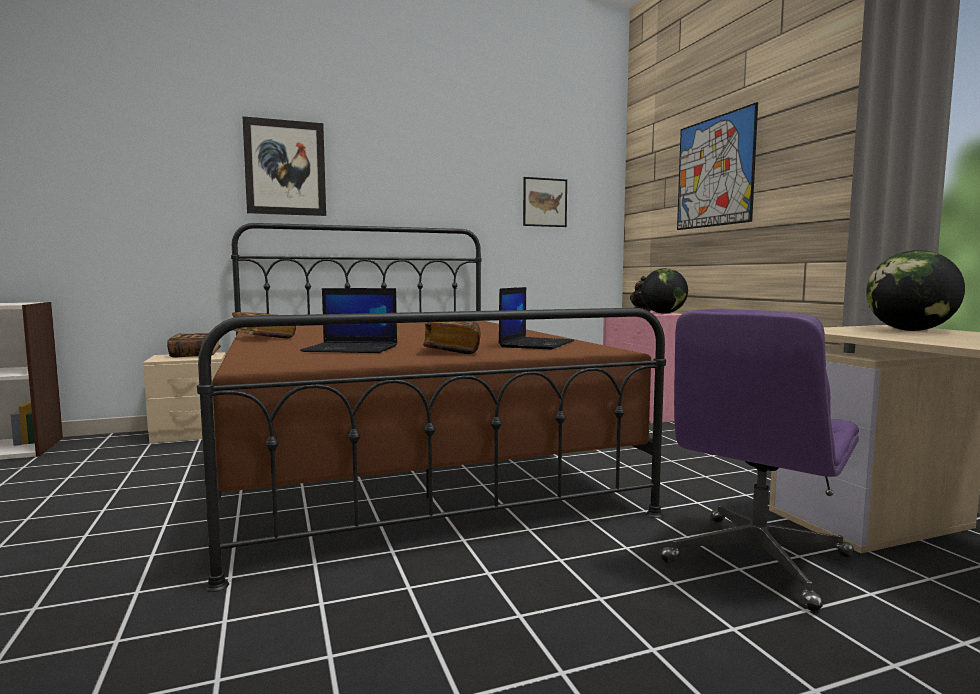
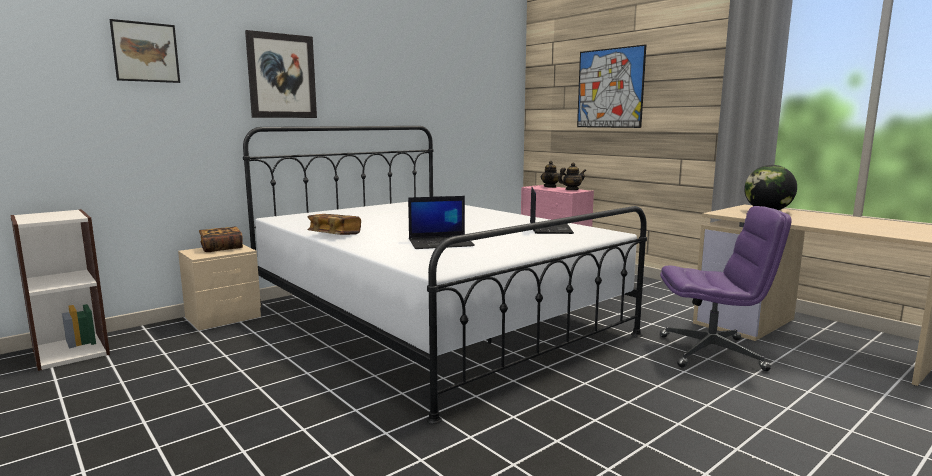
camera: 20 degrees left, 5 degrees up
(401, 459) = (432, 318): brown bed -> white bed
(453, 351) = (514, 240): book -> none
(544, 202) = (473, 101): picture -> picture (146, 52)
(663, 313) = (571, 190): globe -> teapot
(757, 560) = (712, 352): purple office chair -> purple office chair turned 105 degrees counterclockwise

